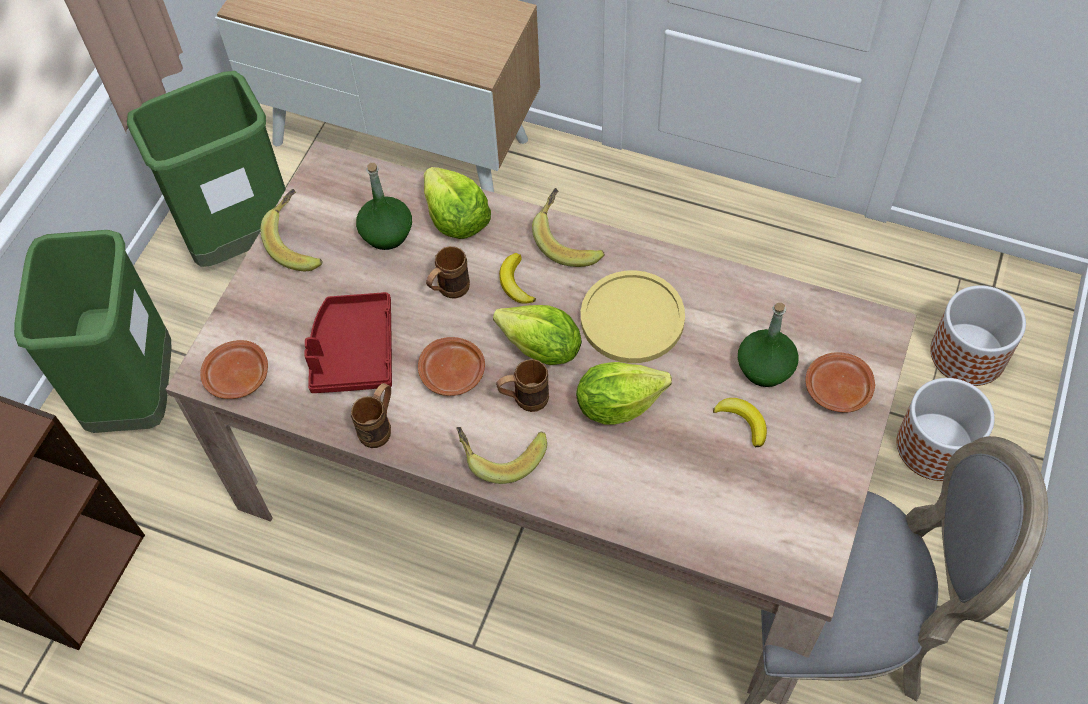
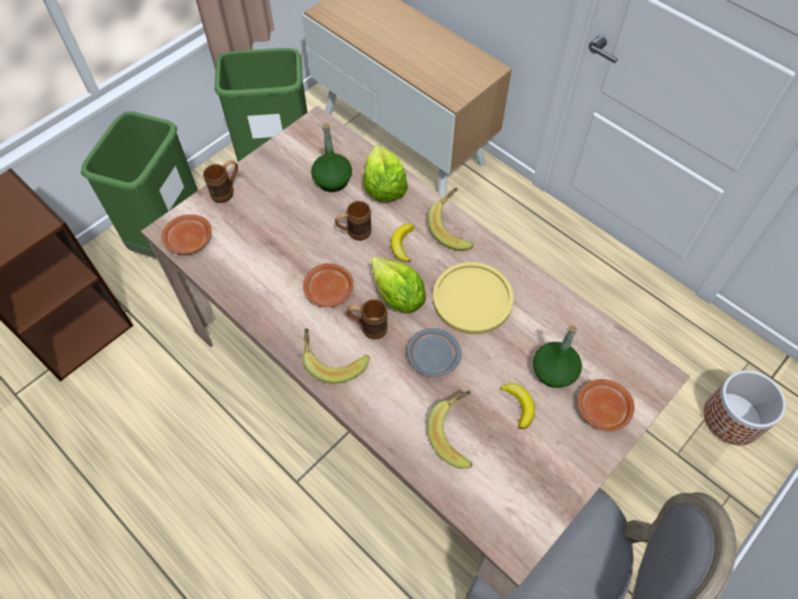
camera: 20 degrees right, 0 degrees up
(299, 242) = (273, 167): banana -> banana (457, 434)
(353, 352) = (270, 251): red tray -> none
(380, 427) = (262, 308): brown mug -> brown mug (227, 192)
(617, 404) = (432, 356): lettuce -> grey plate
(934, 446) = (679, 475): planter -> none

